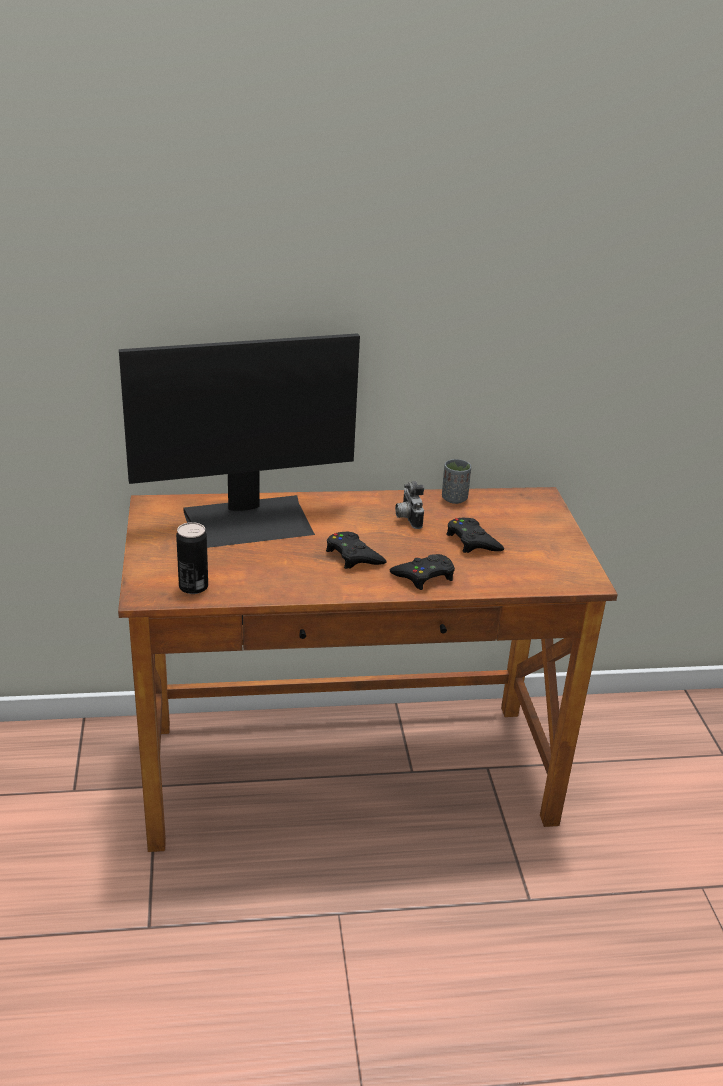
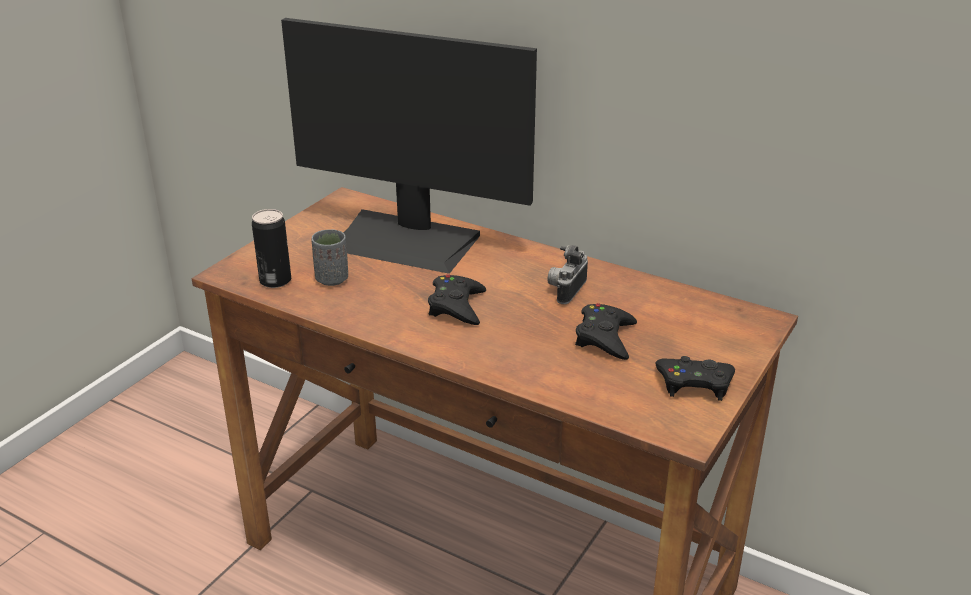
camera: 40 degrees right, 0 degrees up
(424, 576) = (500, 352): black game controller -> black game controller (694, 383)
(454, 498) = (648, 287): grey cup -> grey cup (332, 279)

